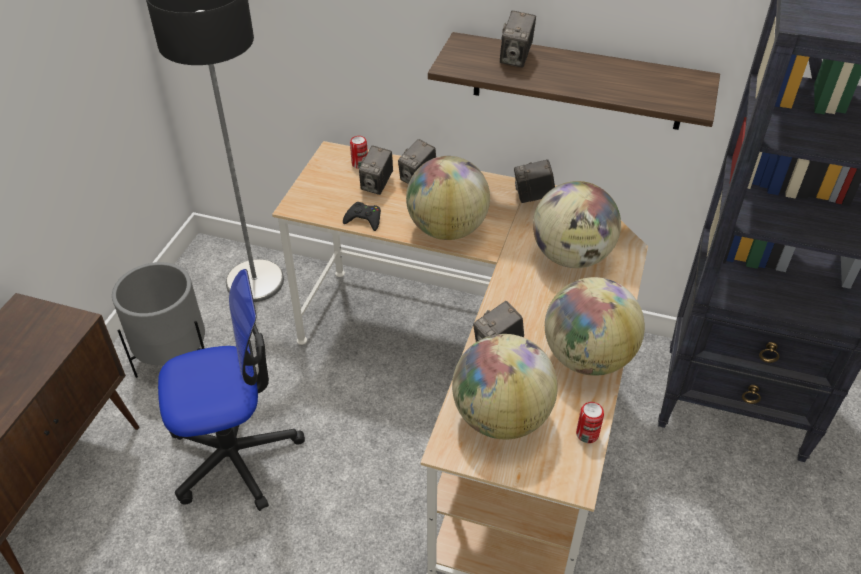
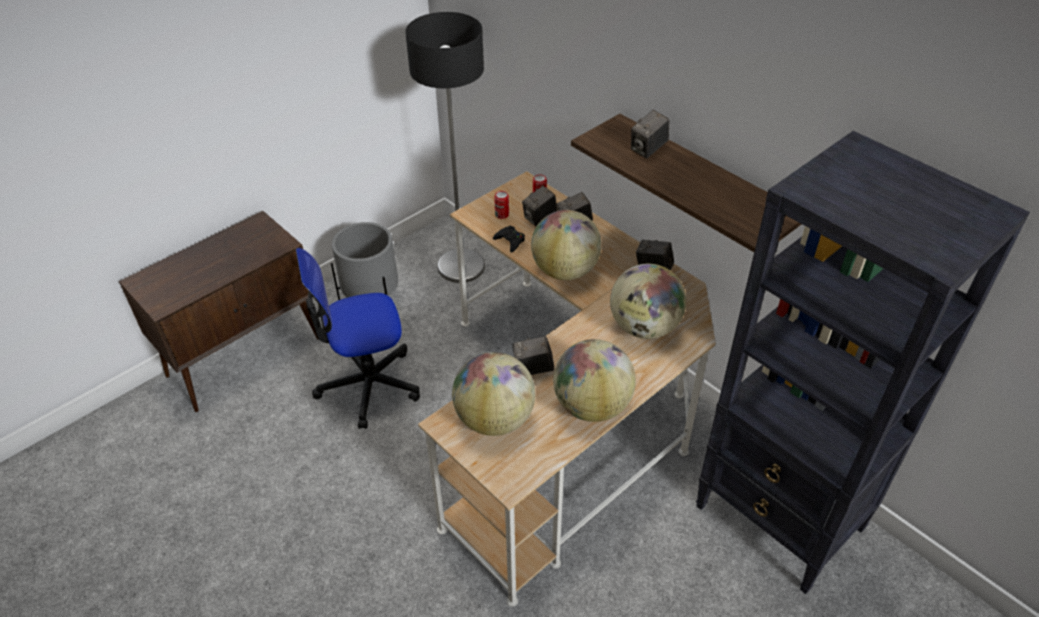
camera: 30 degrees right, 0 degrees up
(235, 455) = (368, 385): office chair -> office chair turned 150 degrees clockwise
(587, 434) = (546, 458): can -> can (502, 215)

